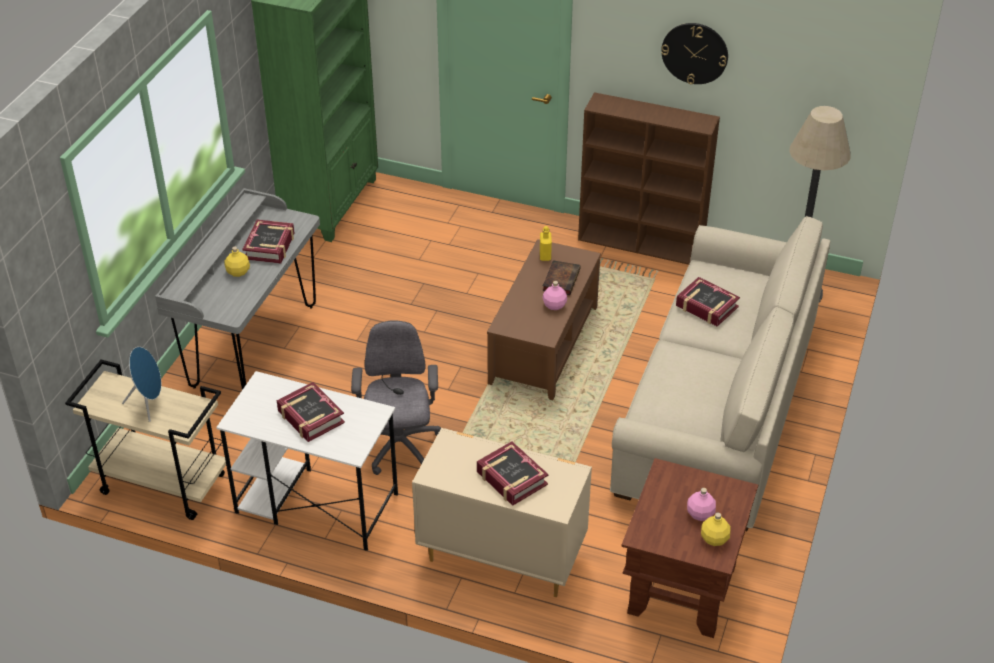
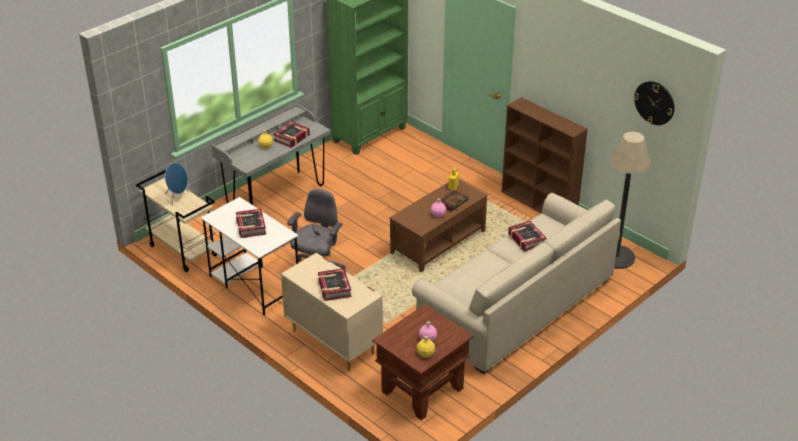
camera: 25 degrees right, 5 degrees down
(694, 53) = (576, 83): wall clock -> wall clock (654, 102)

